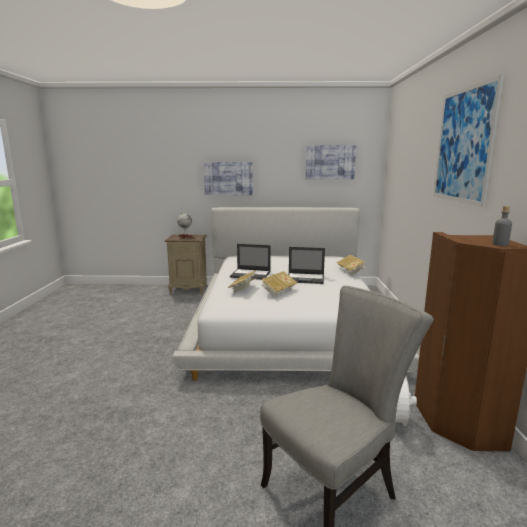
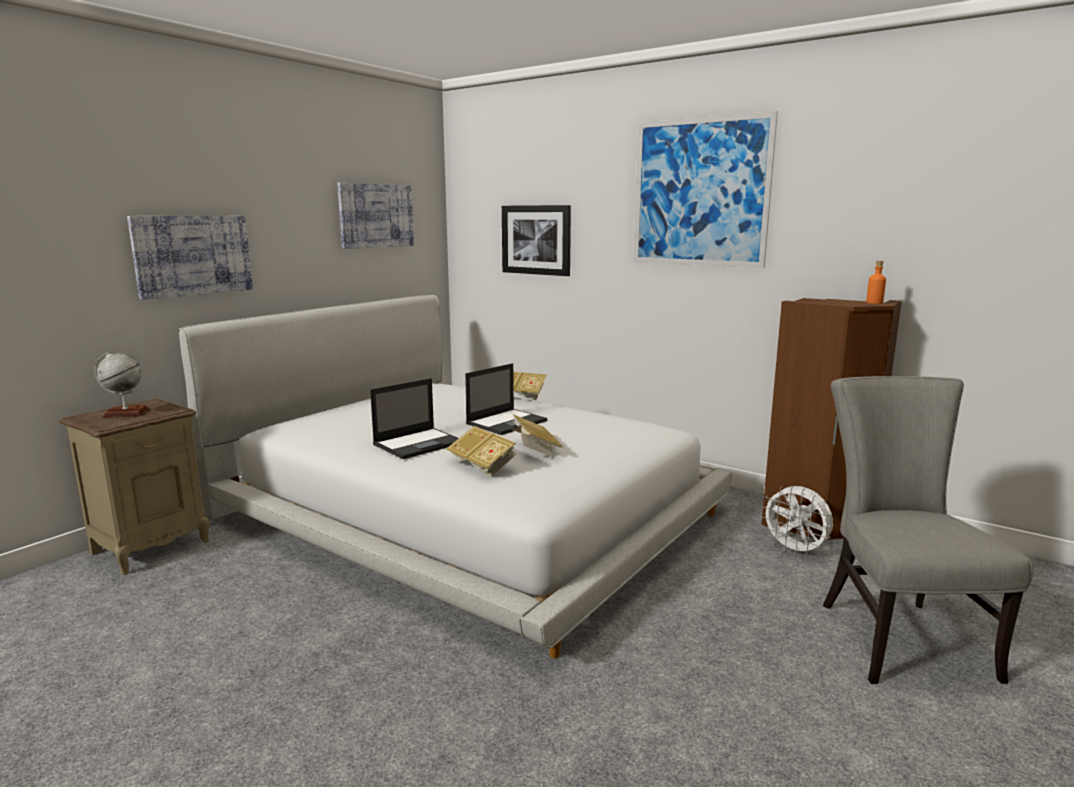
camera: 55 degrees left, 0 degrees up
(406, 178) = (536, 240): none -> picture
(500, 244) = (874, 302): grey bottle -> orange bottle

